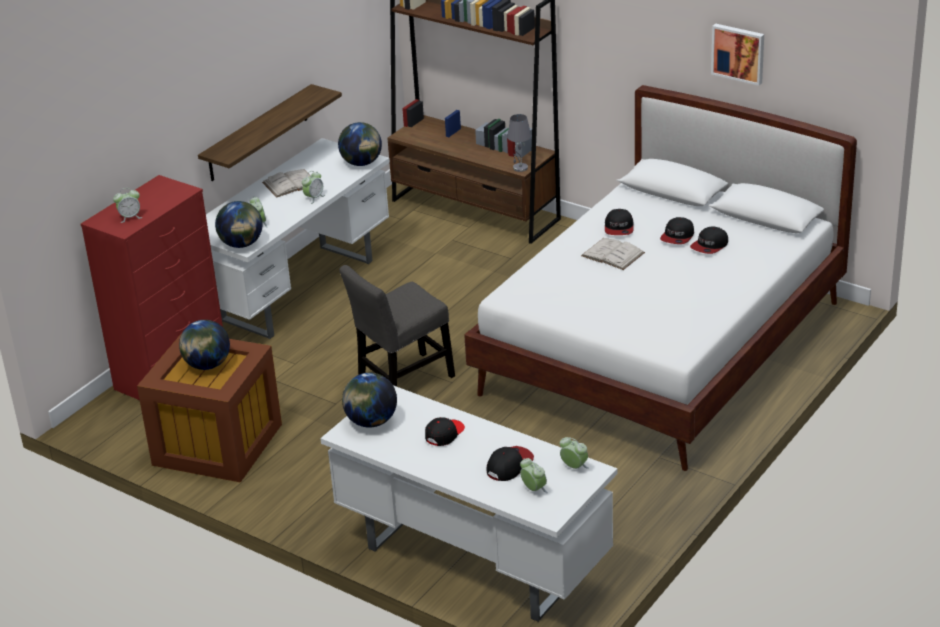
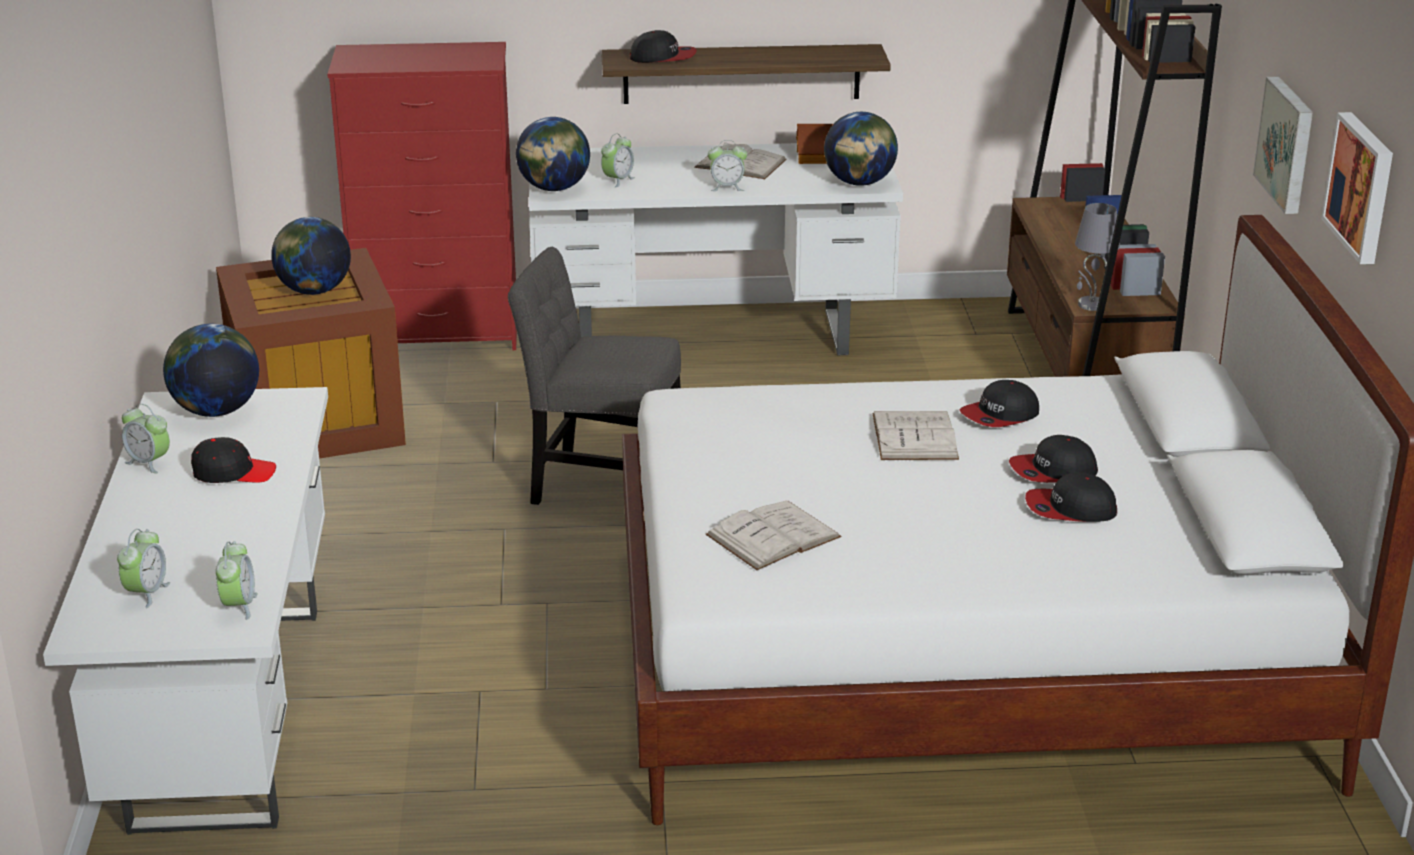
camera: 50 degrees right, 5 degrees down
(130, 217) = (382, 60): alarm clock -> alarm clock (149, 463)
(313, 162) = (815, 157): none -> toy house
(509, 465) = (196, 550): cap -> cap (663, 57)
(649, 48) = (1288, 144): none -> picture
(652, 319) = (773, 536): none -> white book

